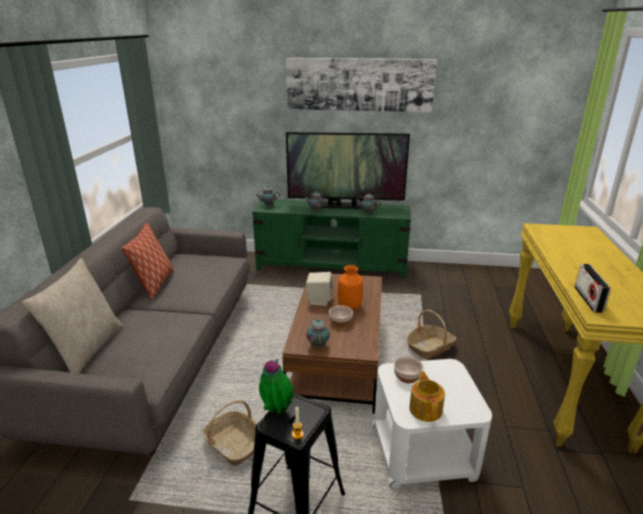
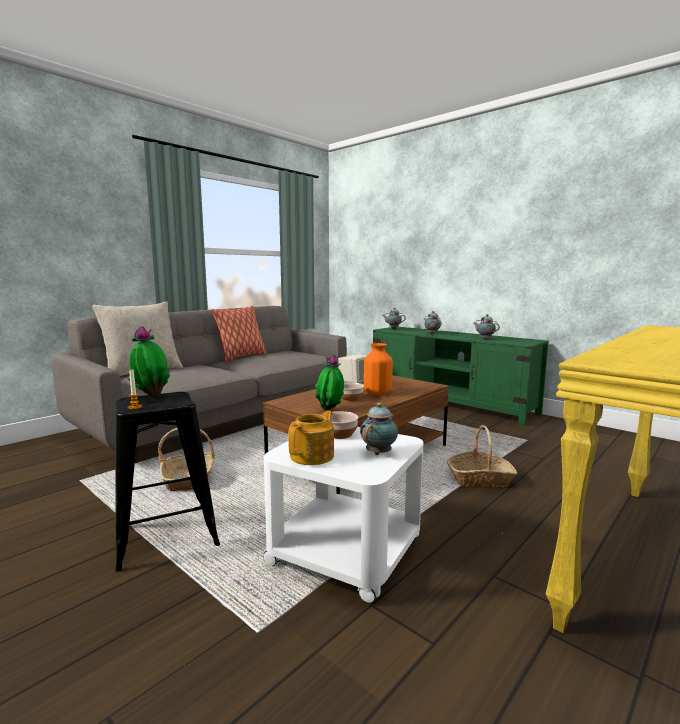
camera: 35 degrees right, 15 degrees down
(318, 345) = (301, 405): teapot -> teapot (379, 452)
(345, 206) = (469, 334): television -> none
(349, 344) = (330, 410): none -> potted plant
(359, 84) = (494, 202): picture -> none
(588, 299) = (612, 354): radio -> none

